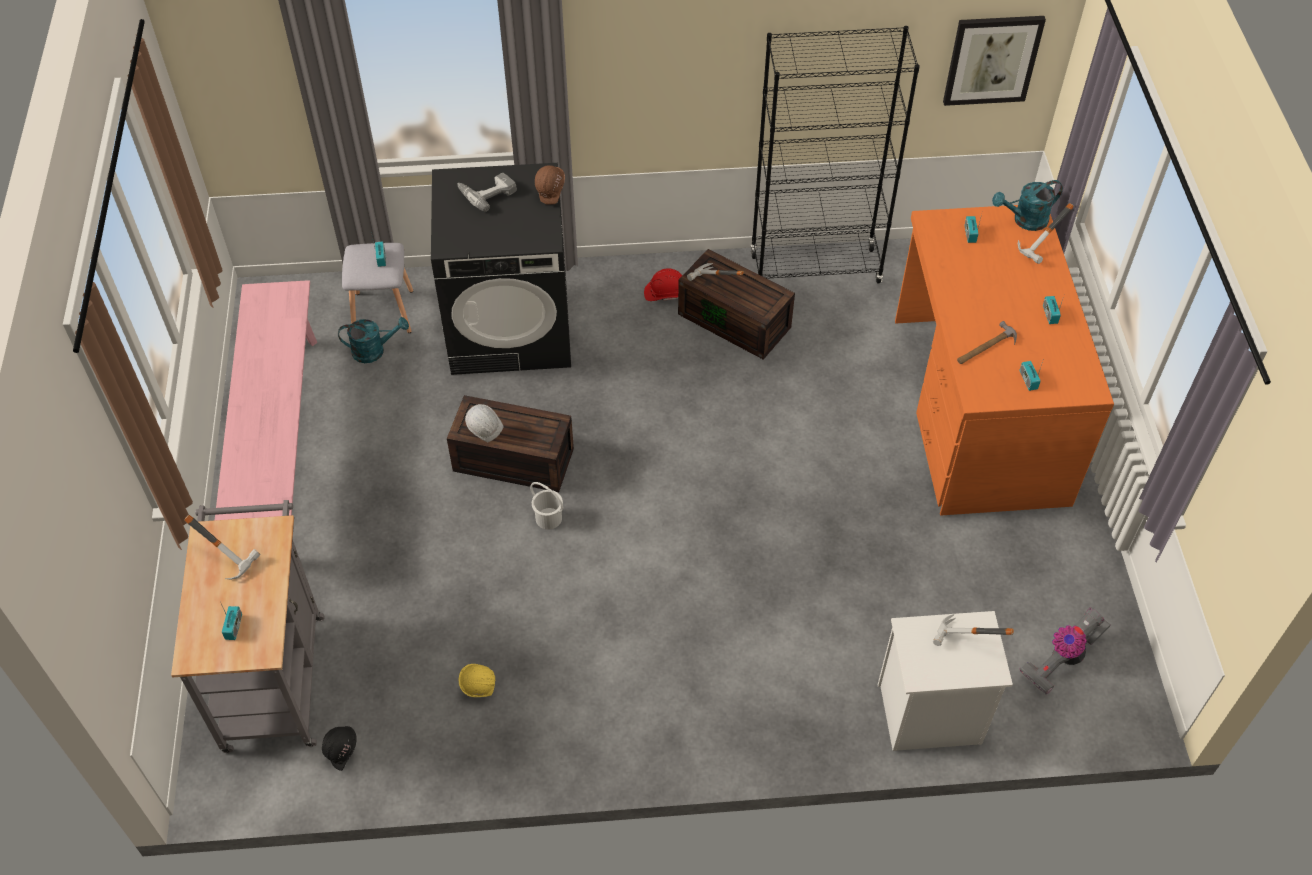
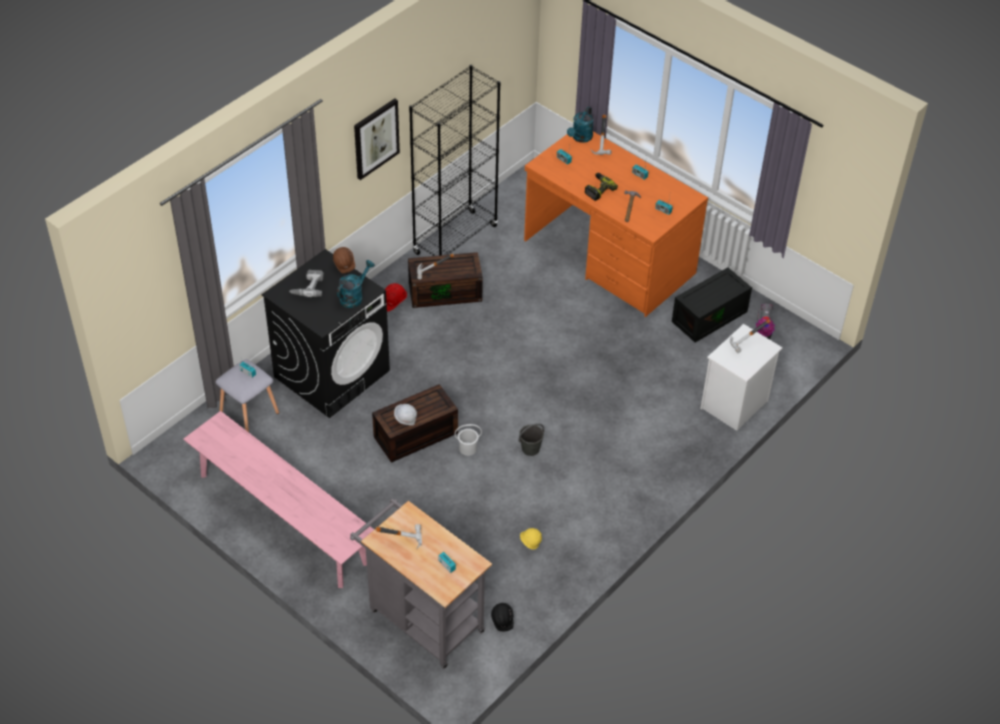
camera: 45 degrees left, 5 degrees down
(374, 350) = (270, 435): turquoise watering can -> turquoise watering can (354, 296)
(616, 573) = (531, 448): none -> grey bucket
(970, 298) = (598, 189): none -> power drill
(992, 59) = (507, 62): picture -> picture (376, 138)
(1028, 573) = (709, 315): none -> black storage box

